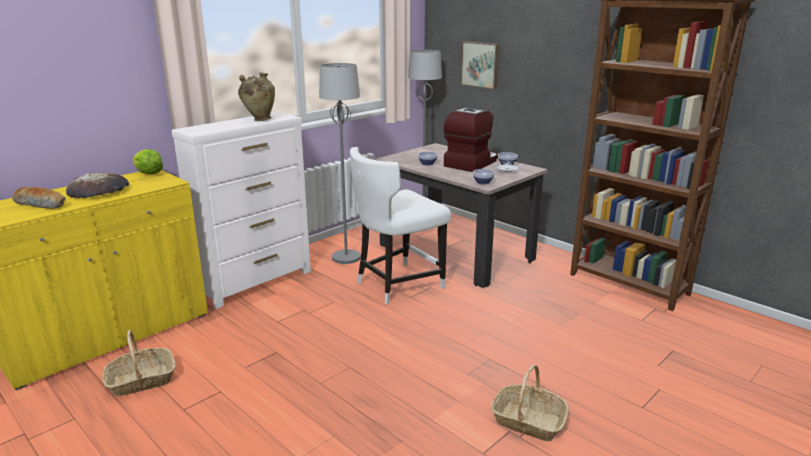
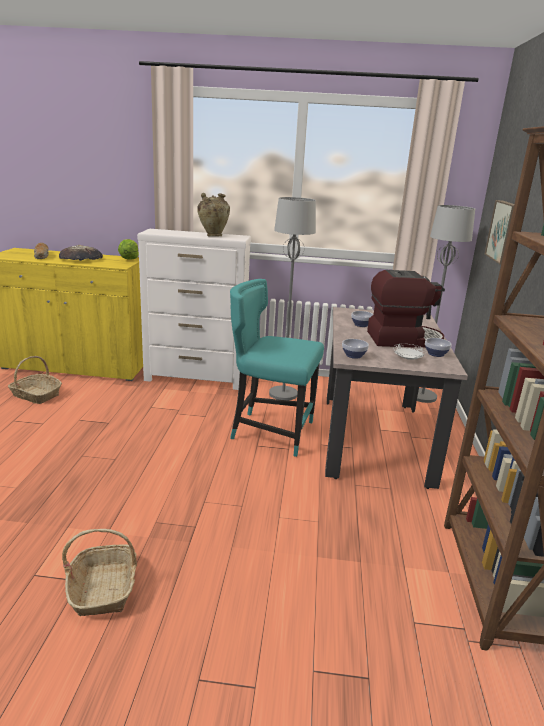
camera: 50 degrees right, 0 degrees up
(397, 284) = (270, 431): white chair -> turquoise chair

